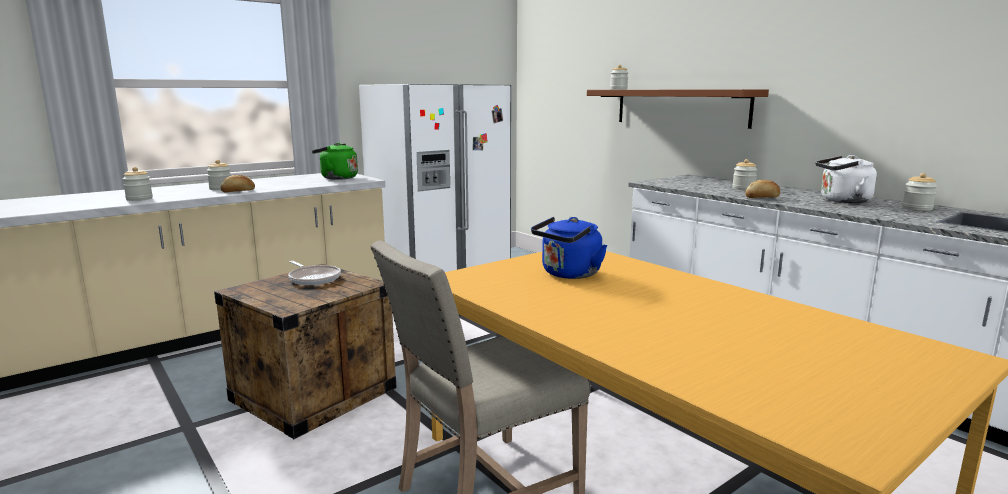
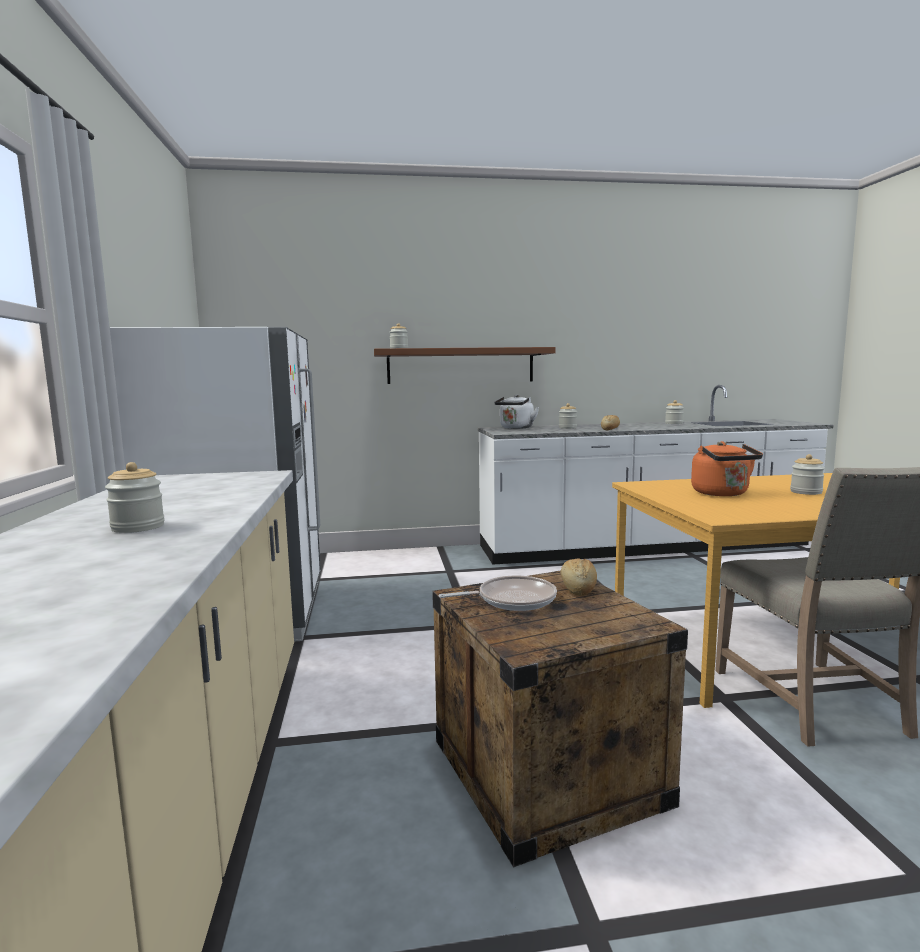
camera: 60 degrees left, 5 degrees down
(139, 199) = (108, 580): jar -> jar (806, 492)
(238, 191) = (213, 519): bread -> bread (578, 588)
(337, 178) = (210, 480): green kettle -> none
(568, 274) = (722, 494): blue kettle -> orange kettle
(842, 201) = (637, 425): white kettle -> white kettle (515, 428)

